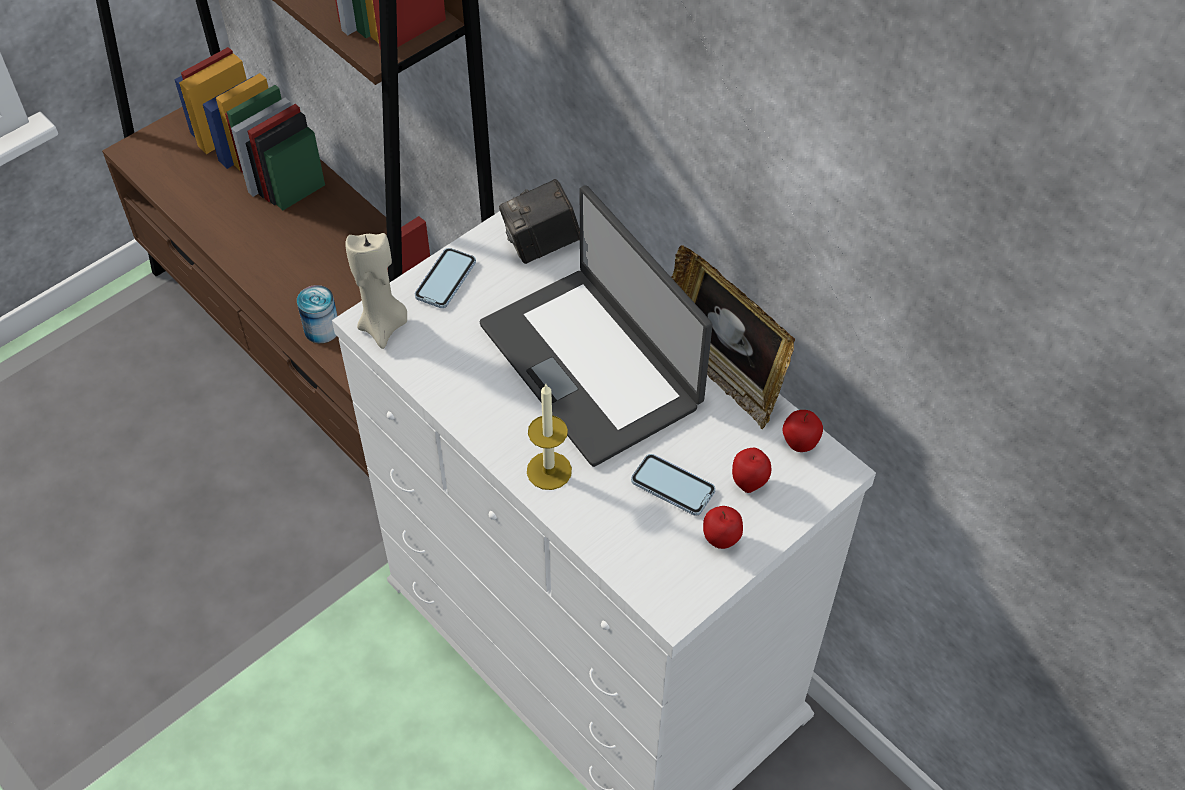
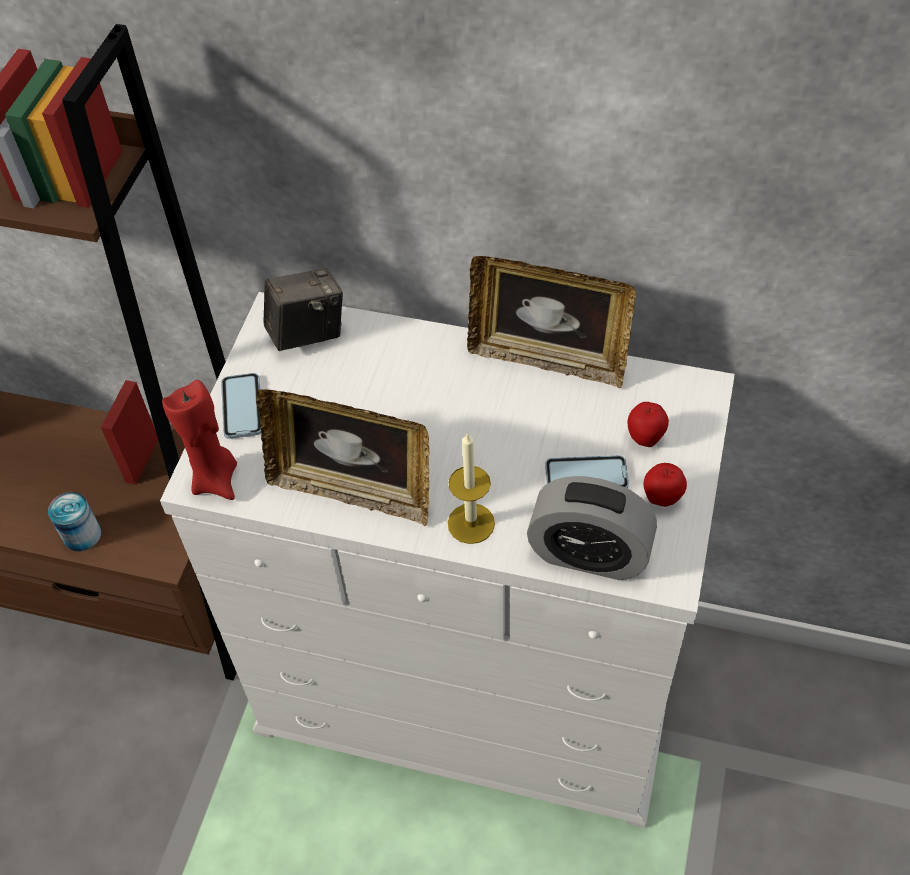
camera: 30 degrees left, 0 degrees up
(383, 326) = (216, 479): beige candle -> red candle
(478, 392) = (352, 490): none -> picture frame
(541, 245) = (307, 333): camera -> camera turned 150 degrees counterclockwise
(592, 364) = (434, 411): laptop -> none
(623, 549) = (589, 554): none -> alarm clock
(799, 444) = (658, 384): apple -> none

